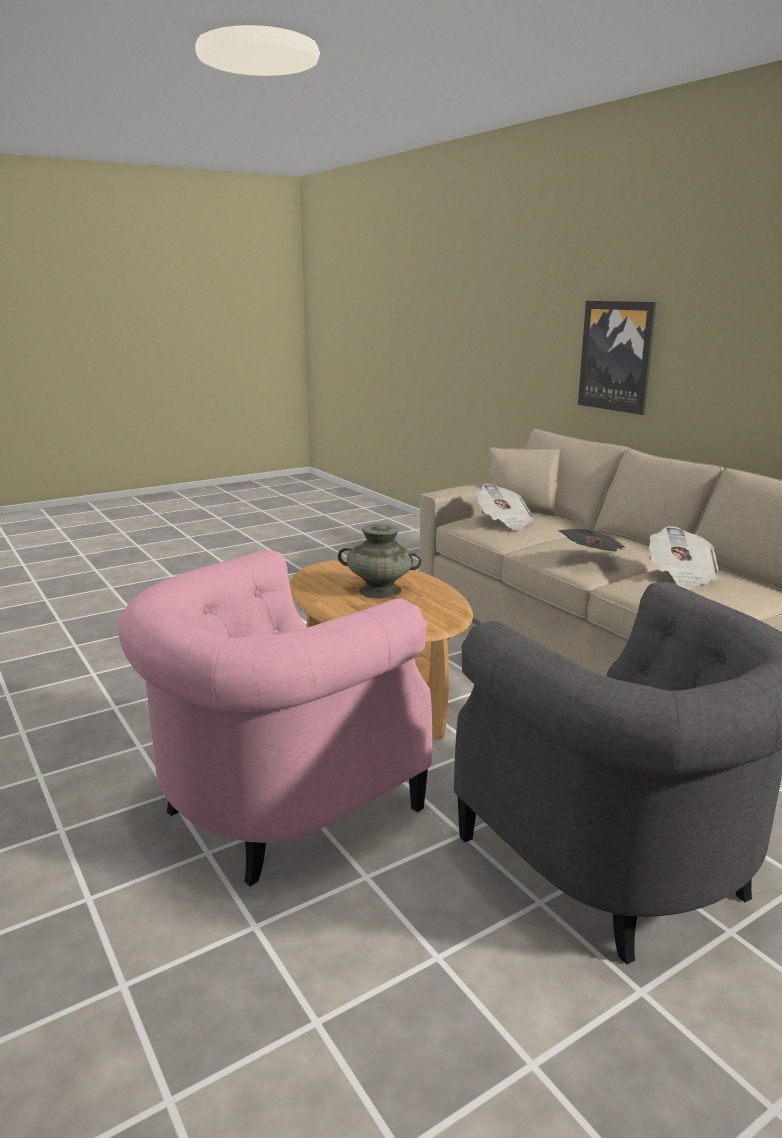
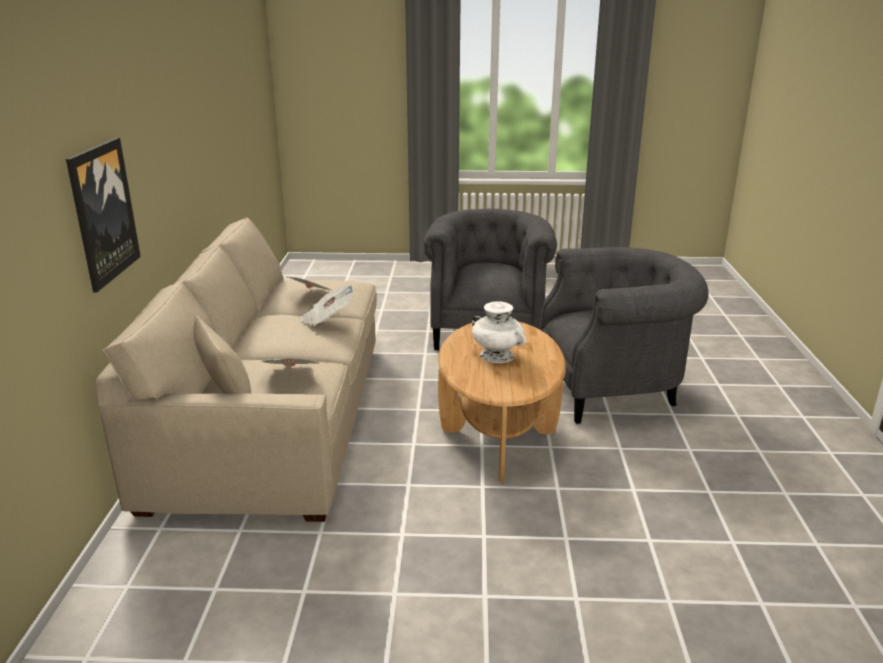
camera: 145 degrees left, 5 degrees up
(279, 807) = (613, 389): pink armchair -> grey armchair
(379, 591) = (497, 355): turquoise vase -> white vase

